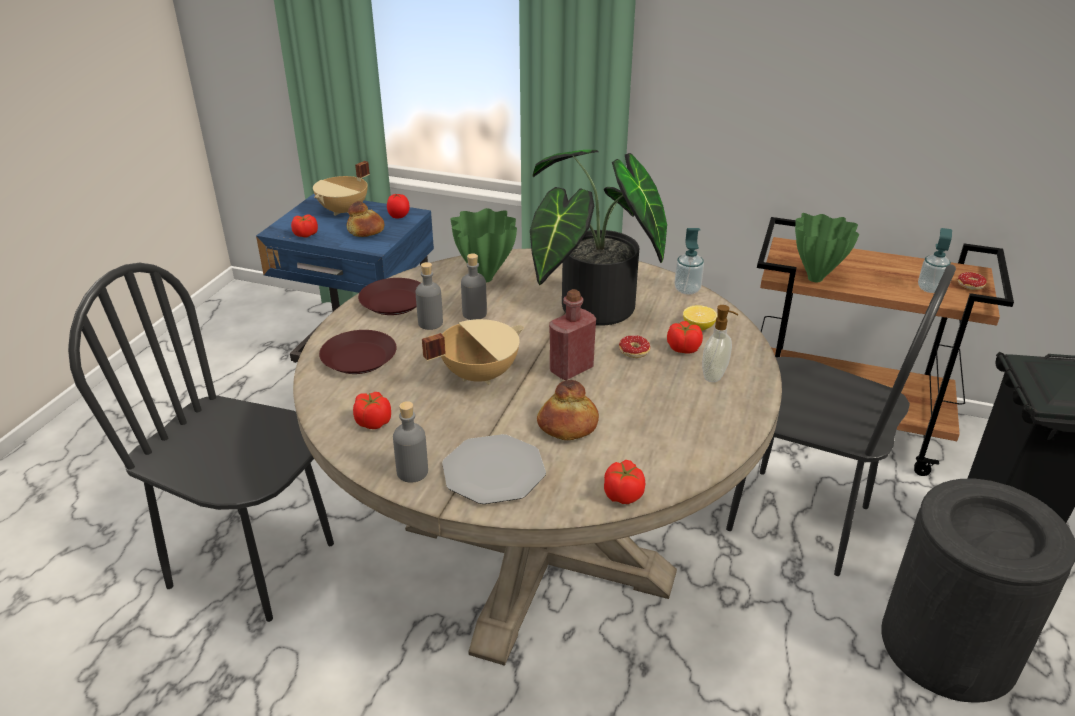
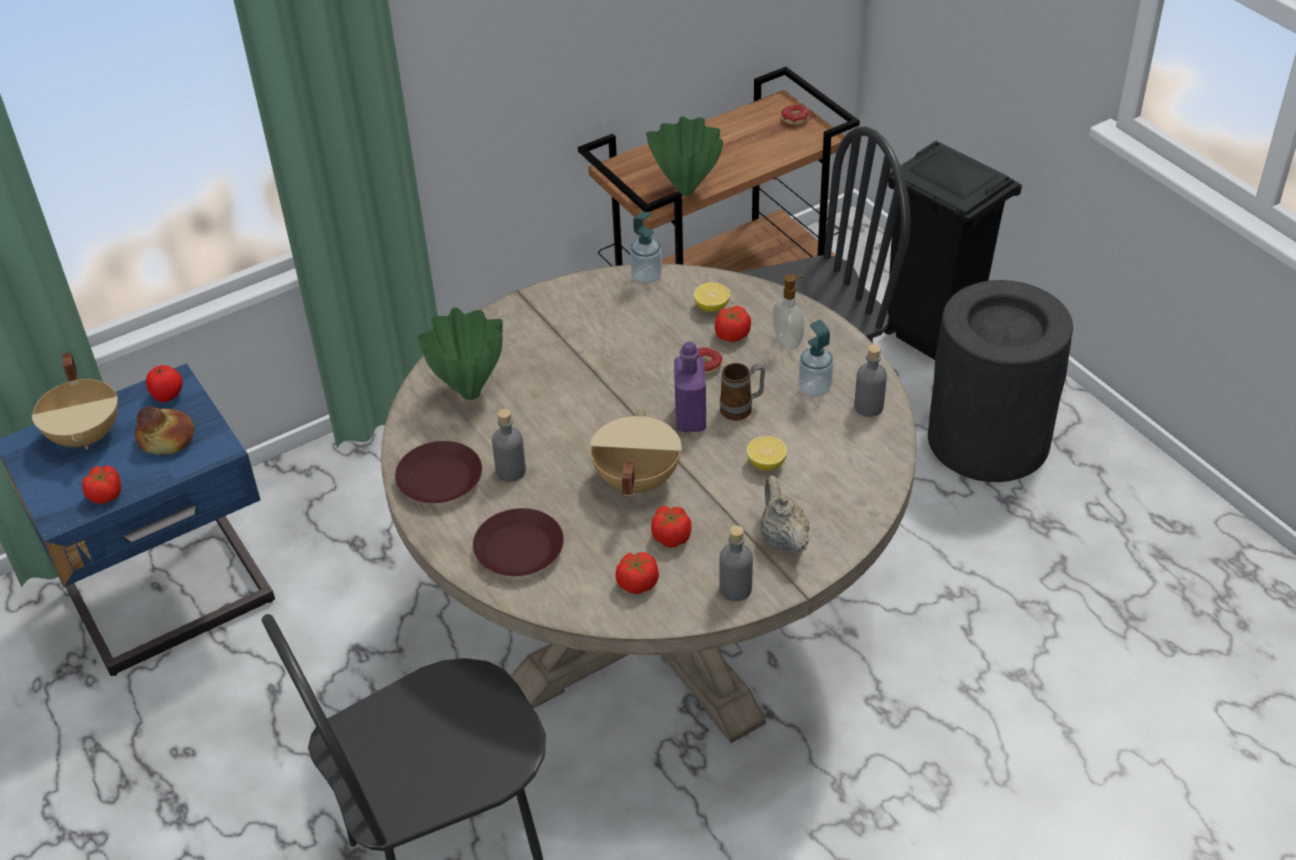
camera: 50 degrees left, 10 degrees up
(474, 314) = (528, 433): grey bottle -> grey bottle (869, 407)
(493, 471) = (782, 538): plate -> beige teapot
(567, 425) = (766, 463): bread -> lemon
(571, 369) = (690, 418): red bottle -> purple bottle
(589, 309) = (608, 355): potted plant -> none
(611, 388) = (742, 409): none -> mug
(623, 494) = (880, 479): tomato -> tomato (671, 537)
(929, 288) = (774, 142): soap dispenser -> soap dispenser (815, 389)

